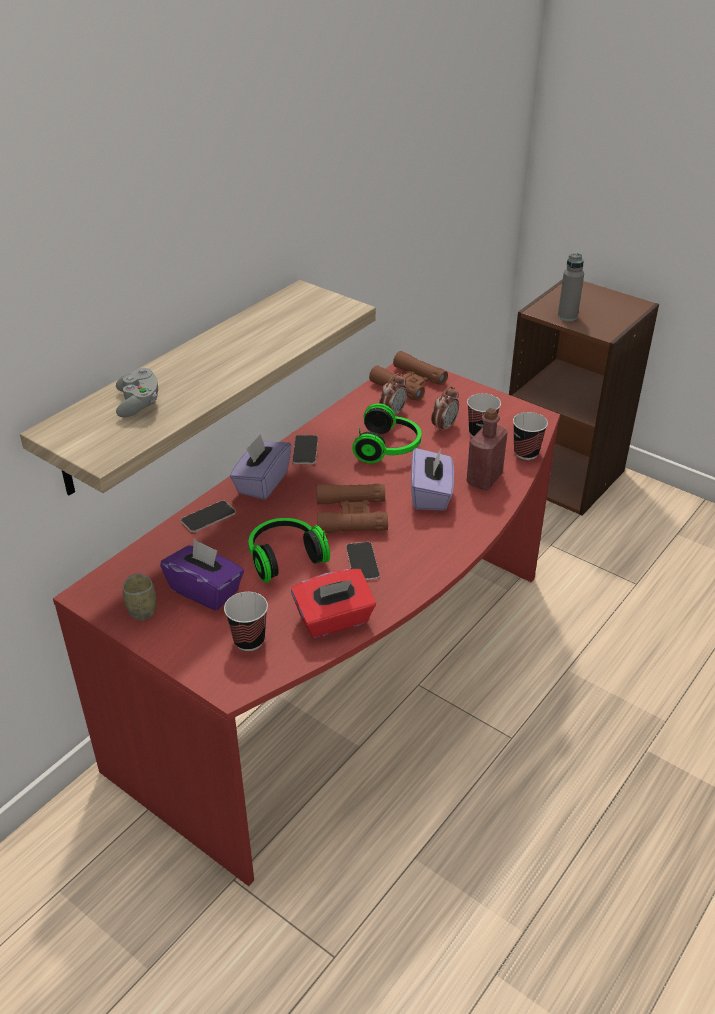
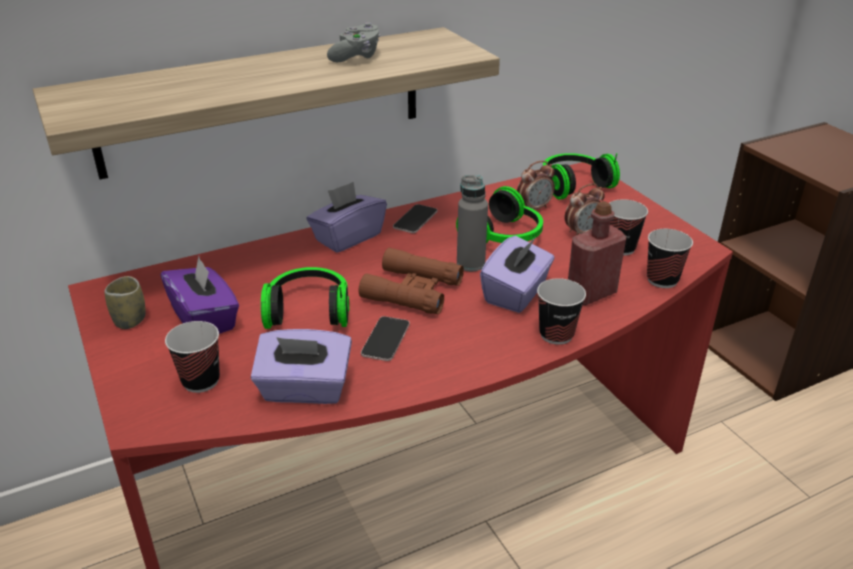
camera: 25 degrees right, 5 degrees down
(138, 403) = (165, 87): grey game controller -> grey game controller (356, 56)
(208, 517) = (269, 254): phone -> none
(334, 620) = (305, 389): red tissue box -> purple tissue box
(408, 383) = (573, 185): brown binoculars -> headphones
(481, 520) = (556, 334): none -> cup
(567, 316) = (799, 157): grey bottle -> grey bottle (470, 264)

